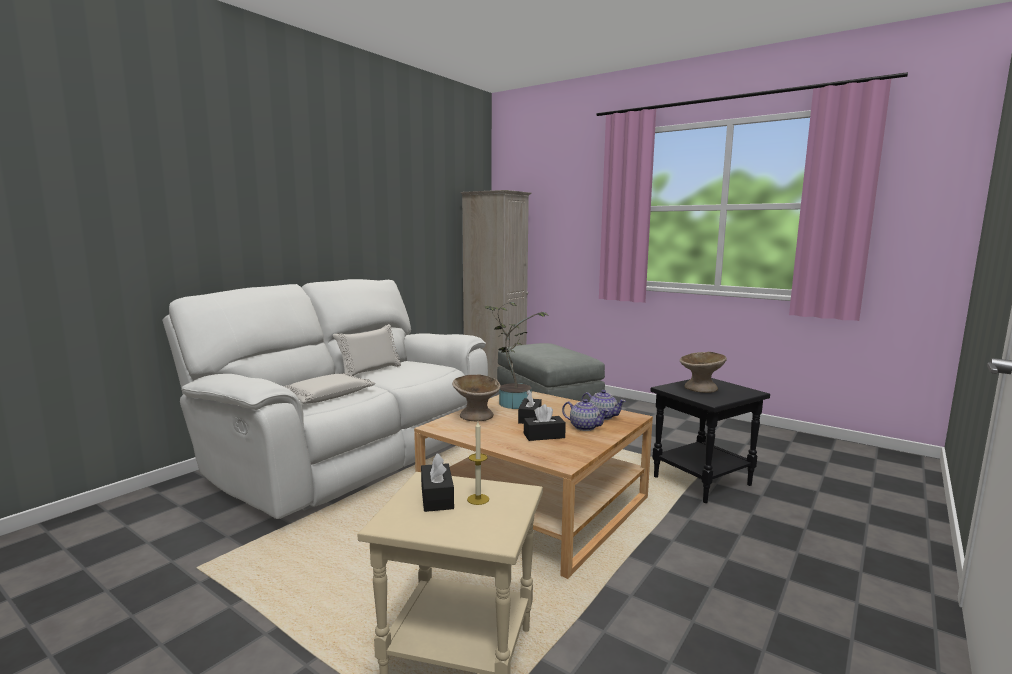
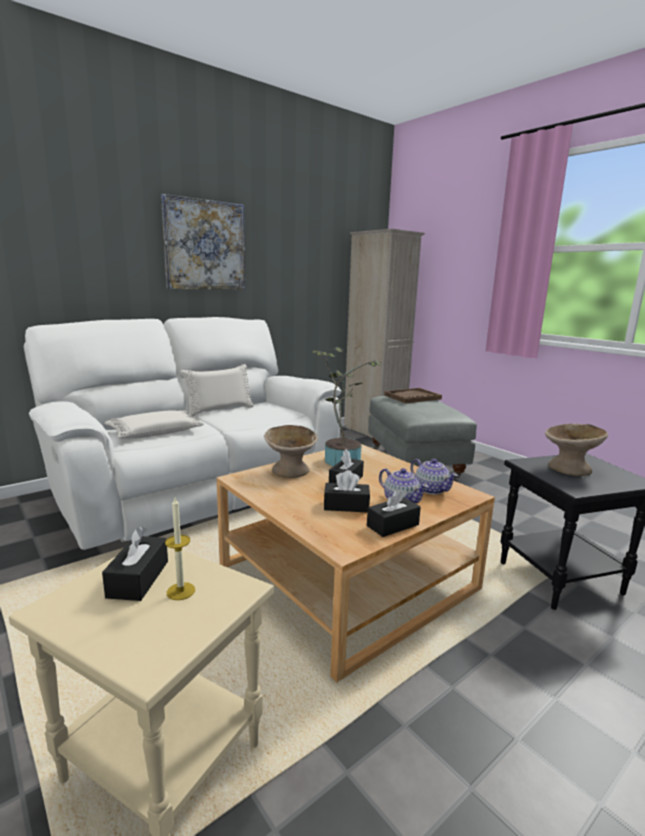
camera: 15 degrees right, 5 degrees up
(333, 209) = (205, 245): none -> picture
(539, 345) = (412, 397): none -> brown tray
(589, 444) = (392, 525): none -> black tissue box

